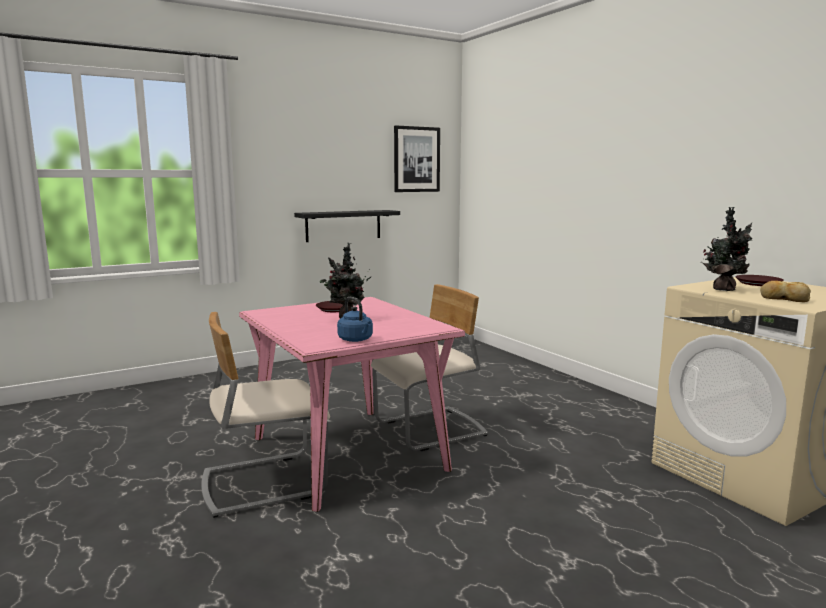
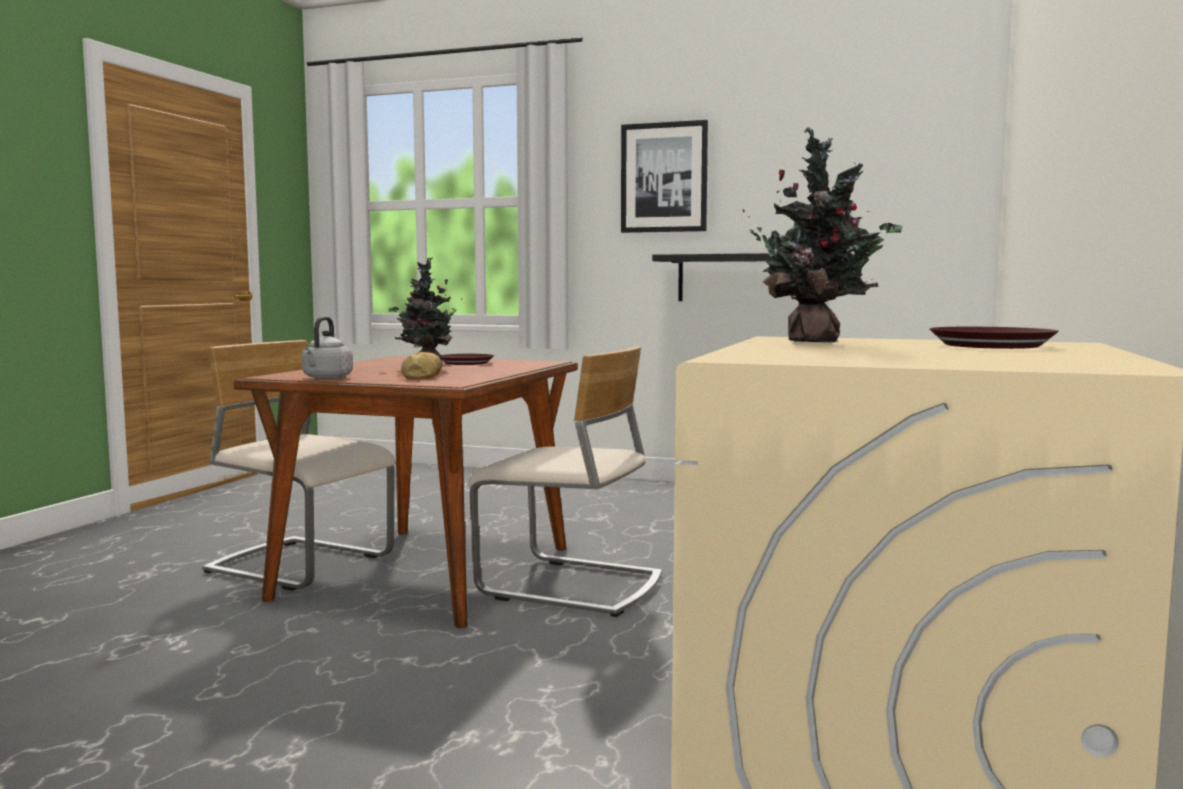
camera: 50 degrees right, 5 degrees down
(347, 453) = (427, 572): pink dining table -> brown dining table
(356, 340) = (326, 378): blue kettle -> grey kettle
(416, 159) = (894, 163): picture -> picture (664, 177)
(783, 298) = (812, 353): bread -> bread (422, 376)

